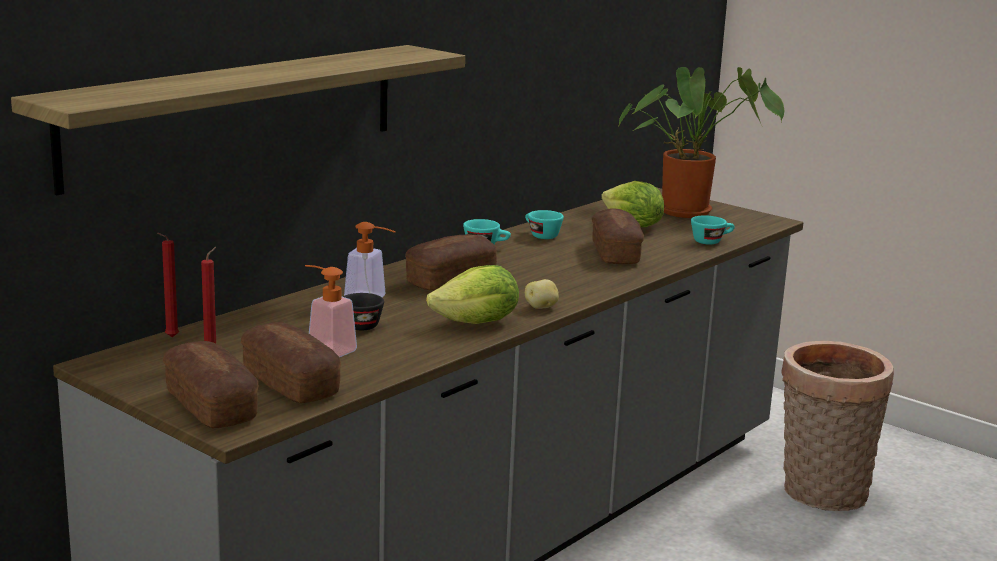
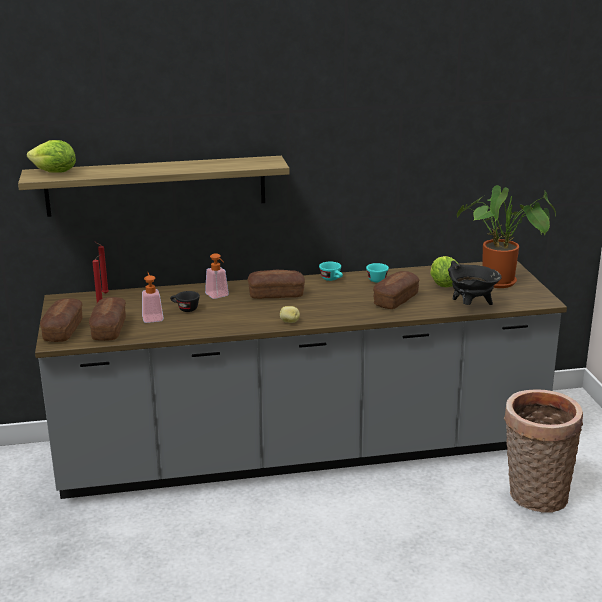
camera: 40 degrees right, 5 degrees up
(477, 323) = (242, 322): lettuce -> lettuce (54, 173)
(711, 241) = (471, 306): turquoise cup -> black cooking pot

